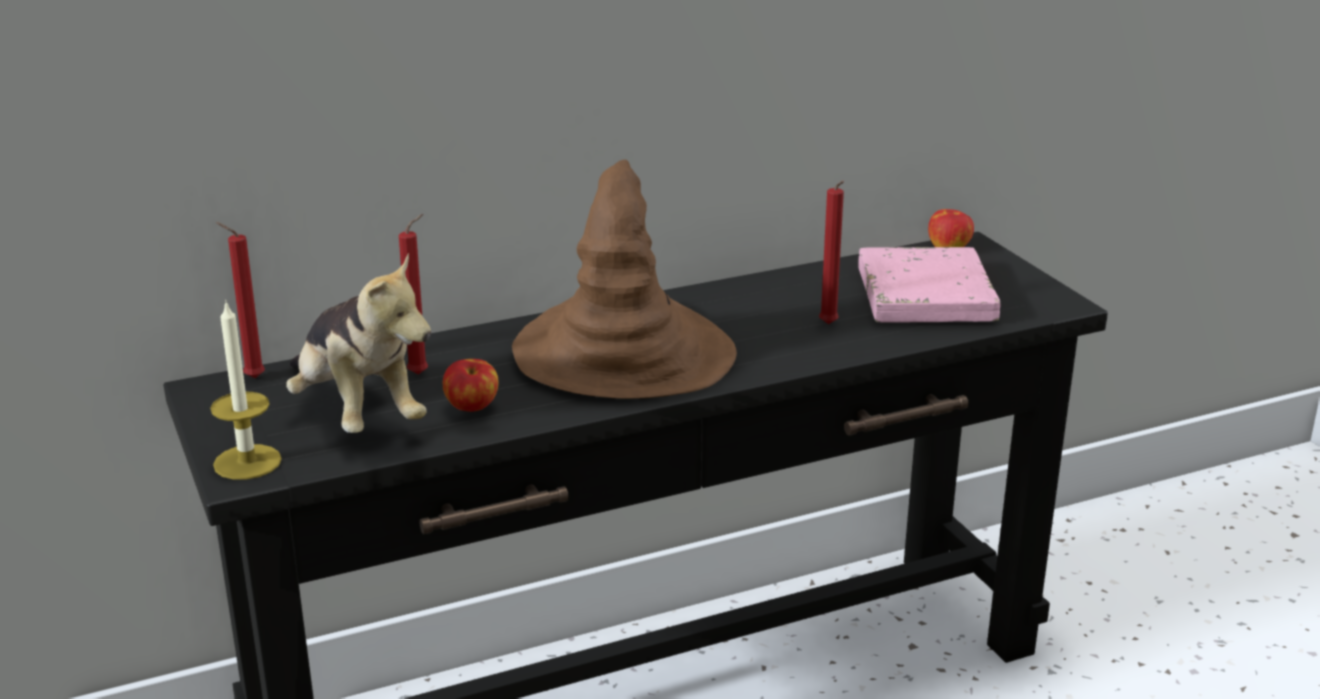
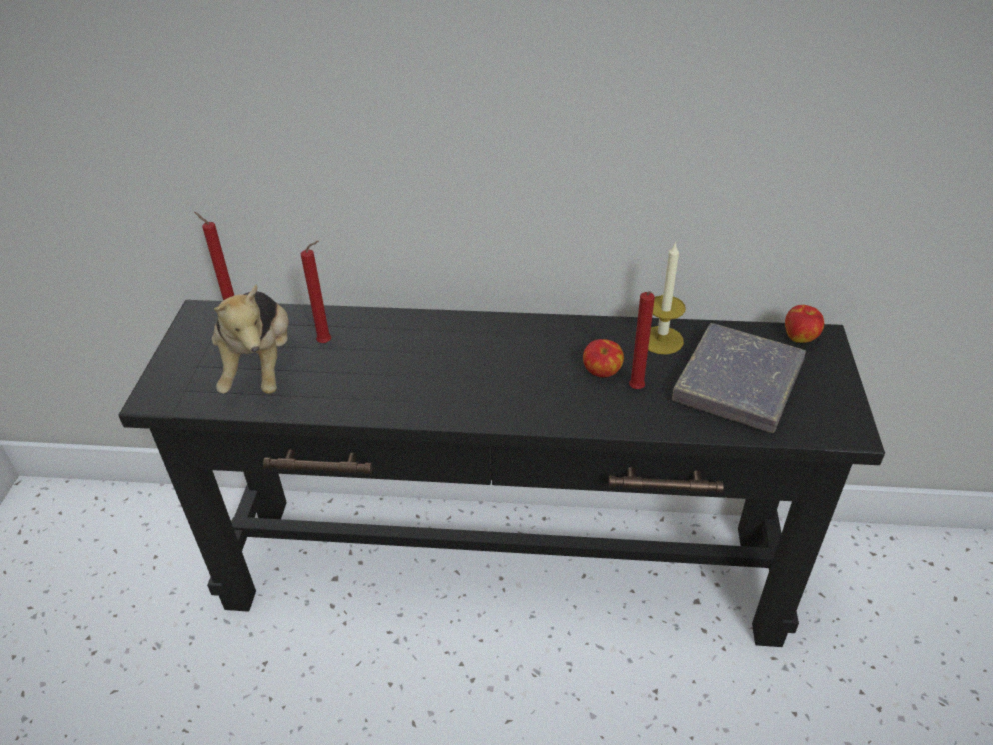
camera: 30 degrees right, 15 degrees up
(247, 462) = (167, 387): candle -> candle (661, 340)
(472, 408) = (329, 386): apple -> apple (602, 373)
(623, 354) = (466, 369): brown hat -> none
(925, 296) = (738, 383): pink book -> grey book

